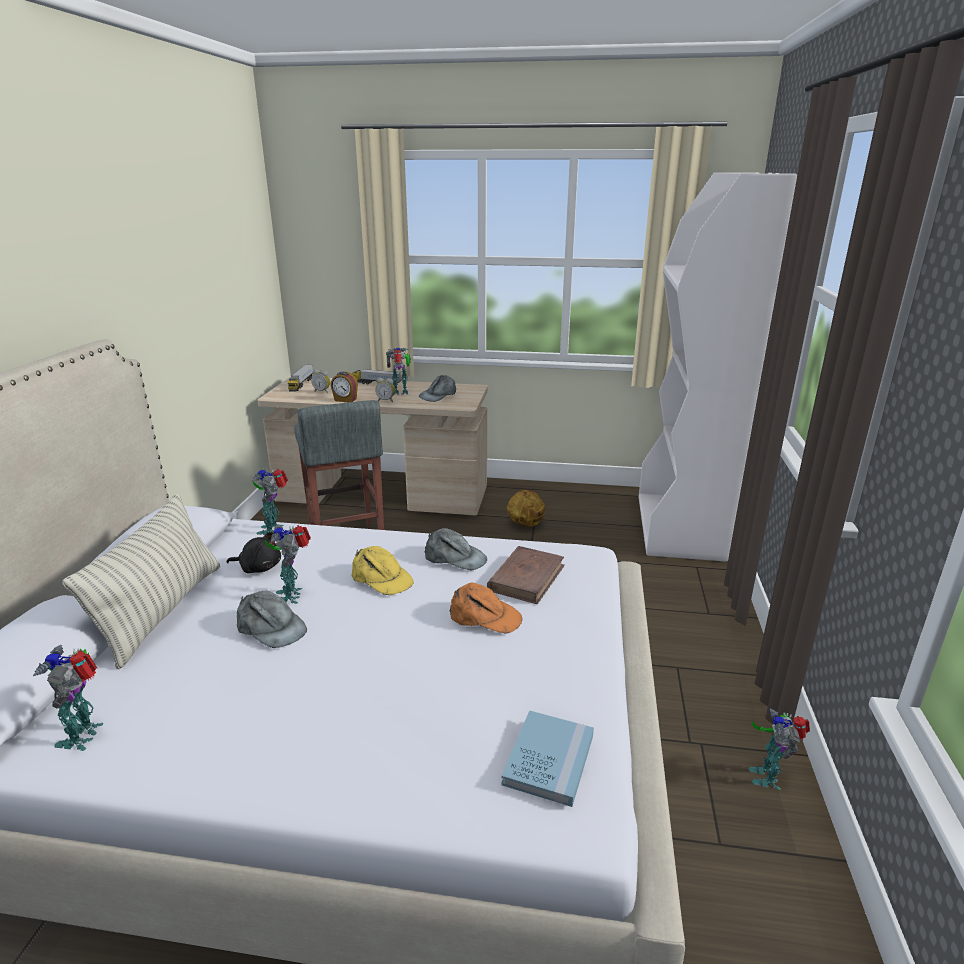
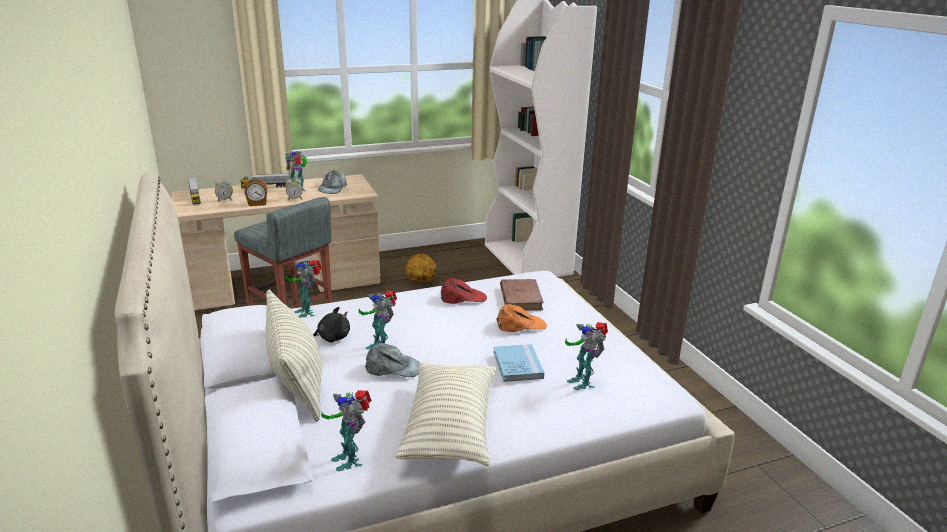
camera: 30 degrees left, 0 degrees up
(233, 738) = (450, 427): none -> pillow
(381, 578) = (430, 321): yellow cap -> none
(455, 558) = (463, 298): grey cap -> red cap
(549, 759) = (630, 377): blue book -> blue book (517, 365)
(768, 776) = (677, 382): toy robot -> toy robot (582, 381)

